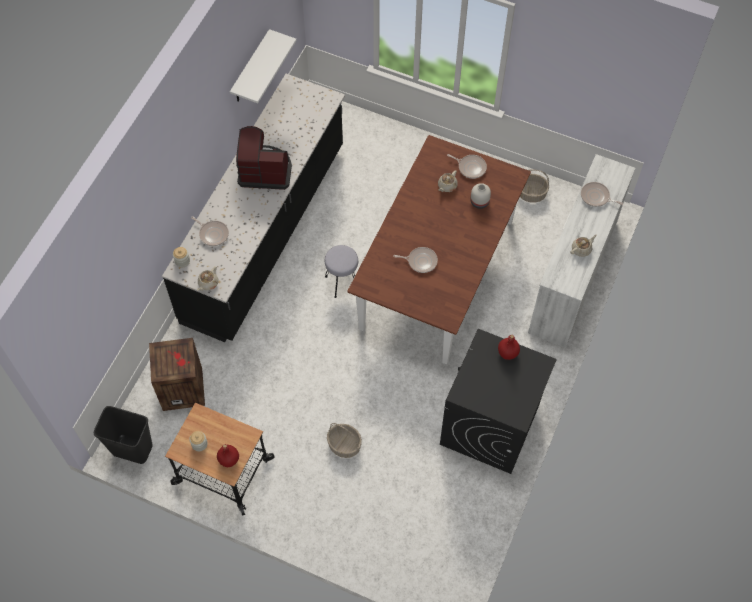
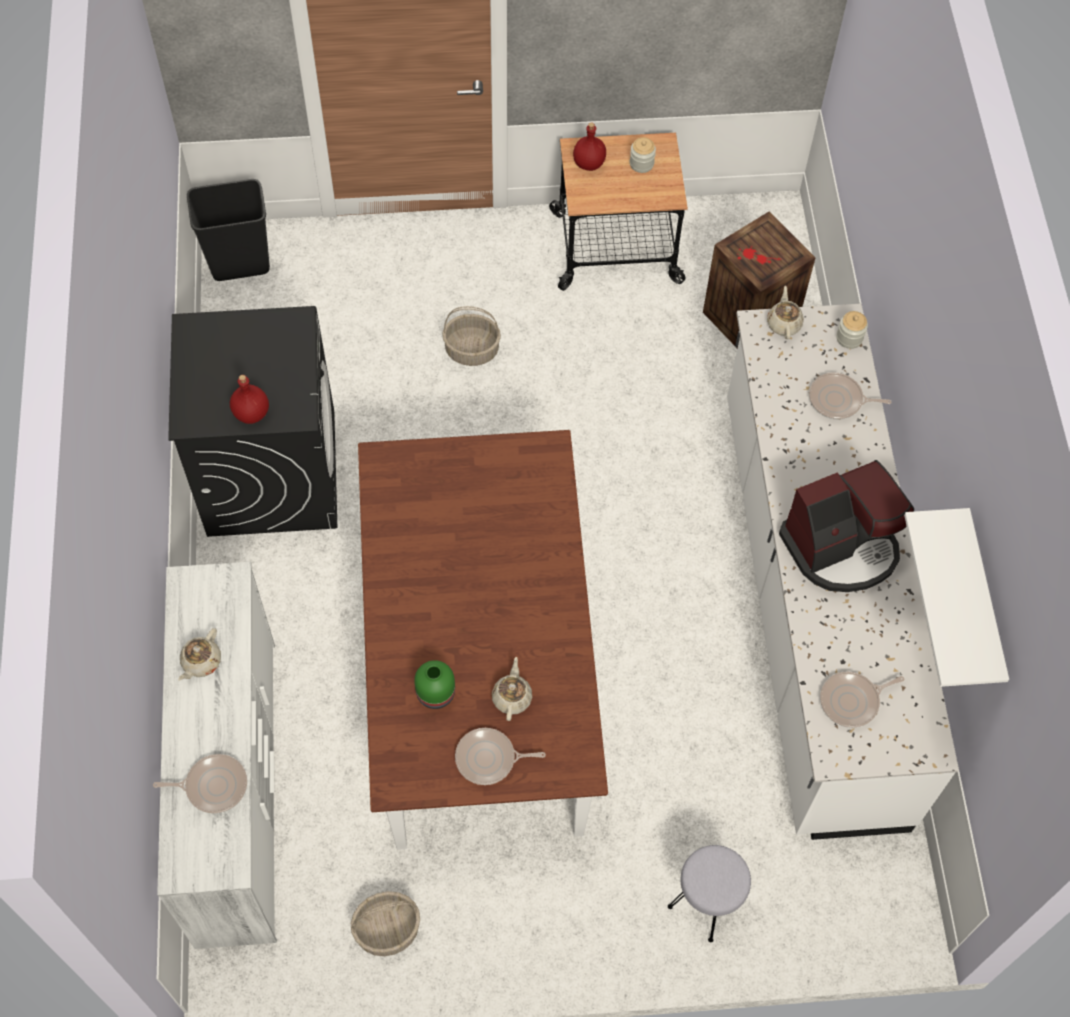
camera: 150 degrees right, 0 degrees up
(132, 449) = (755, 218): black trash can -> black trash can (240, 263)
(265, 233) = (808, 606): black counter -> white counter
(342, 282) = (628, 585): grey stool -> grey stool (706, 904)
(420, 261) = (480, 533): frying pan -> frying pan (852, 701)
(480, 202) = (434, 693): white vase -> green vase

